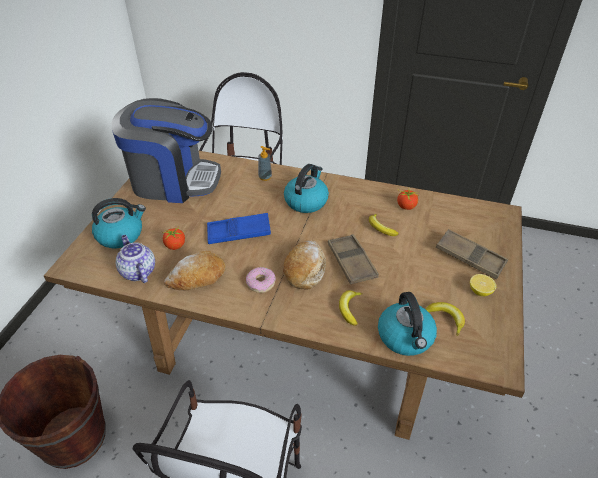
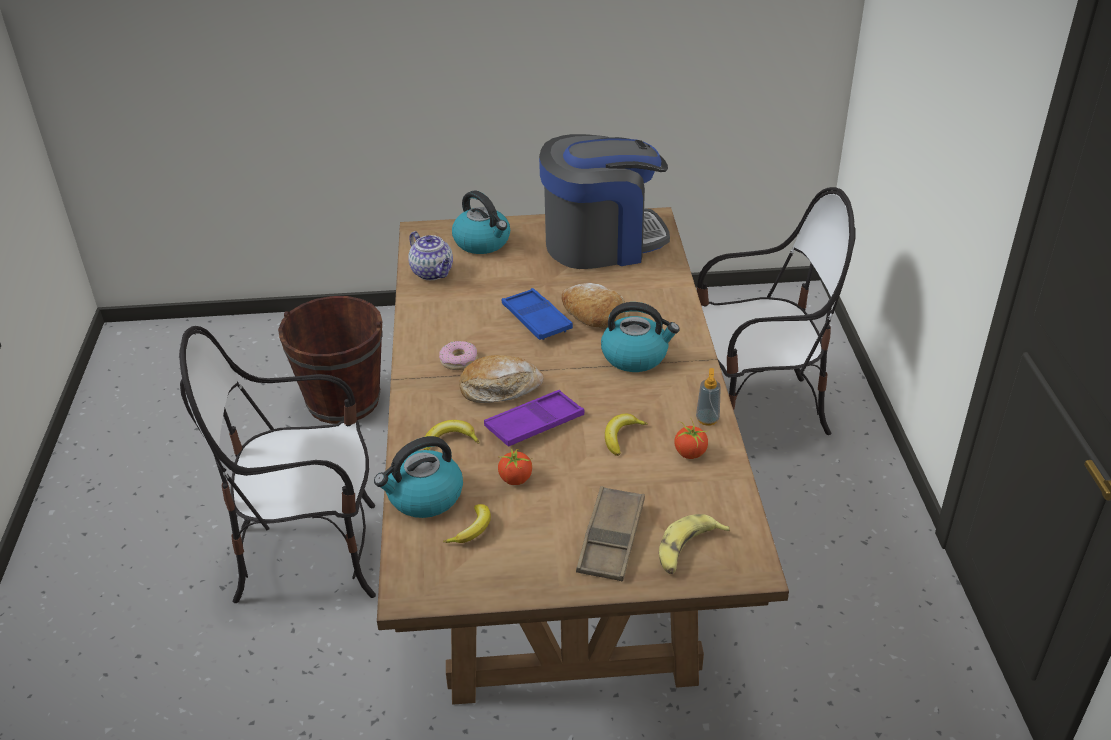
camera: 70 degrees right, 5 degrees down
(137, 271) = (433, 273): teapot -> teapot turned 105 degrees clockwise
(173, 180) = (602, 242): coffee machine -> coffee machine turned 90 degrees counterclockwise
(175, 245) = (486, 283): tomato -> tomato (516, 479)
(197, 278) = (444, 314): bread -> bread (594, 315)
(265, 177) = (662, 308): soap dispenser -> soap dispenser (707, 419)
(351, 262) = (534, 424): brown tray -> purple tray
(480, 291) = (542, 558): lemon -> none
(485, 231) = (688, 550): none -> banana

